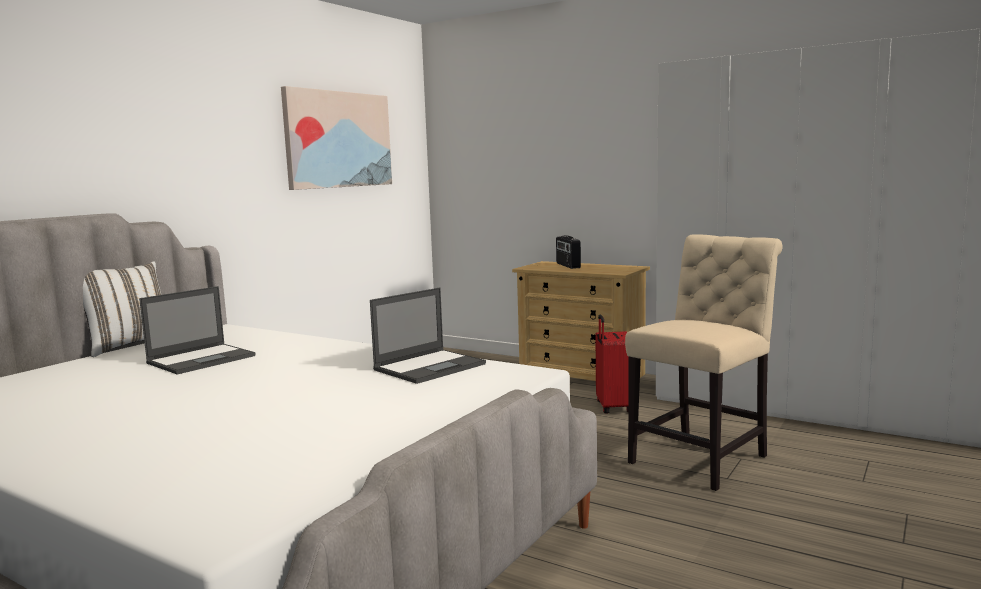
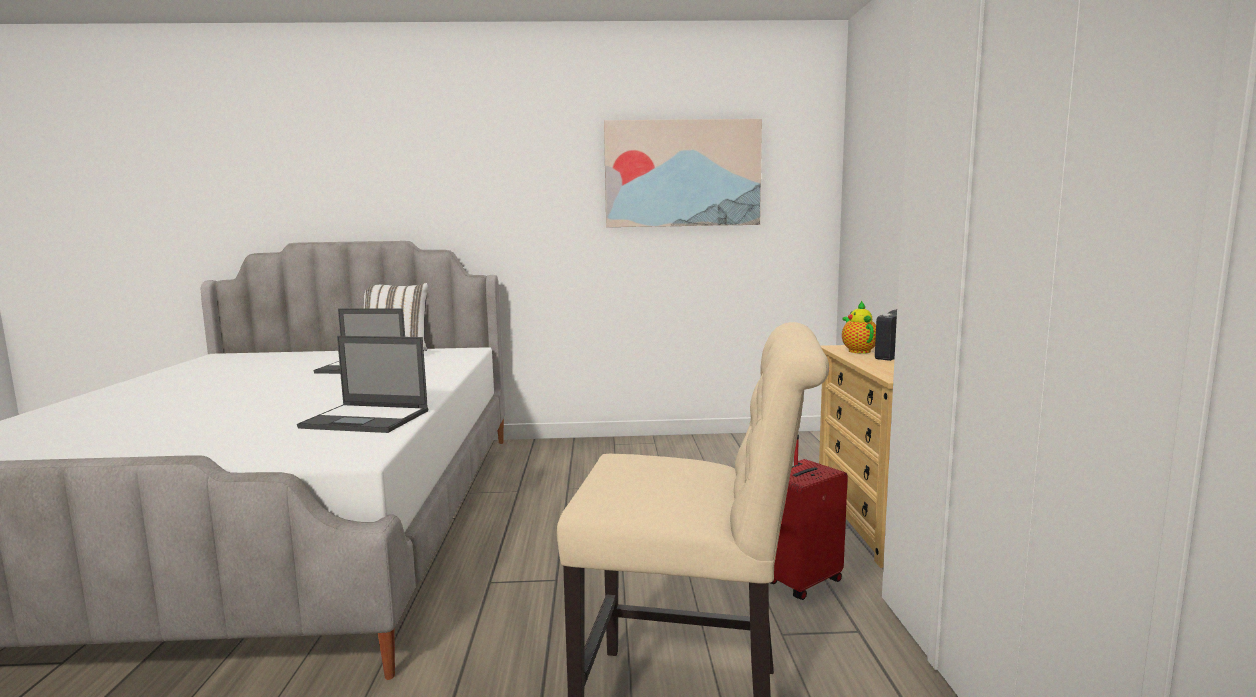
camera: 55 degrees right, 0 degrees up
(544, 267) = (858, 351): none -> teapot

